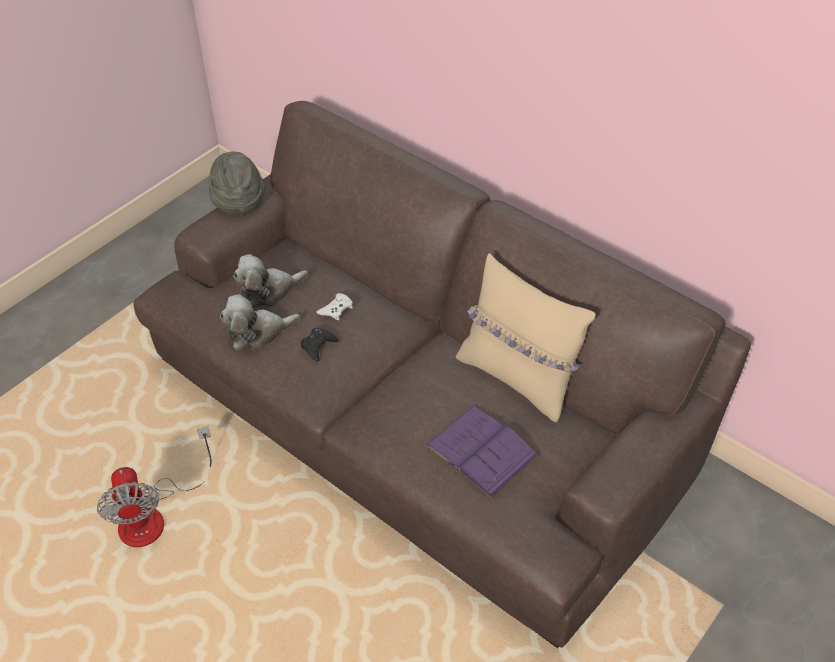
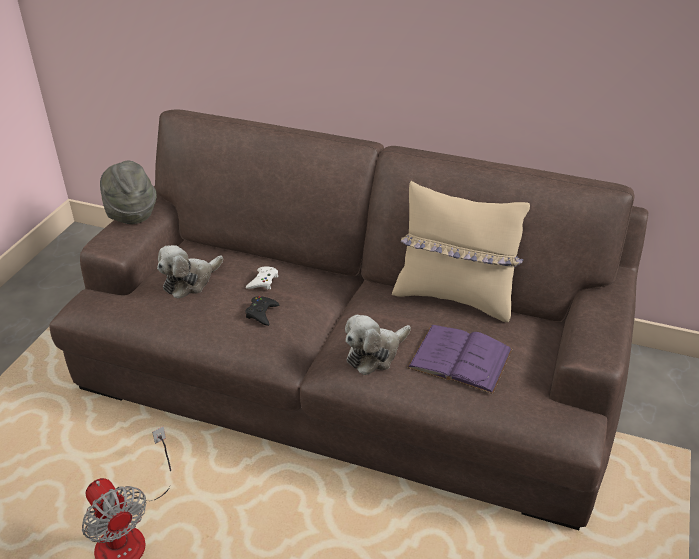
camera: 20 degrees left, 10 degrees down
(258, 333) = (197, 316): plush toy -> plush toy (375, 354)

